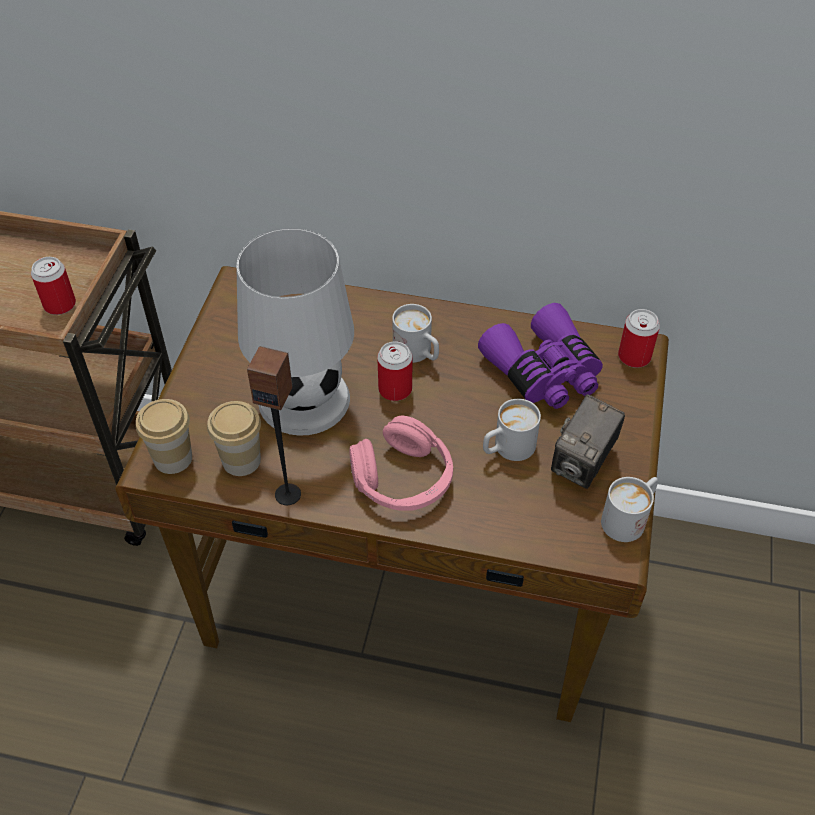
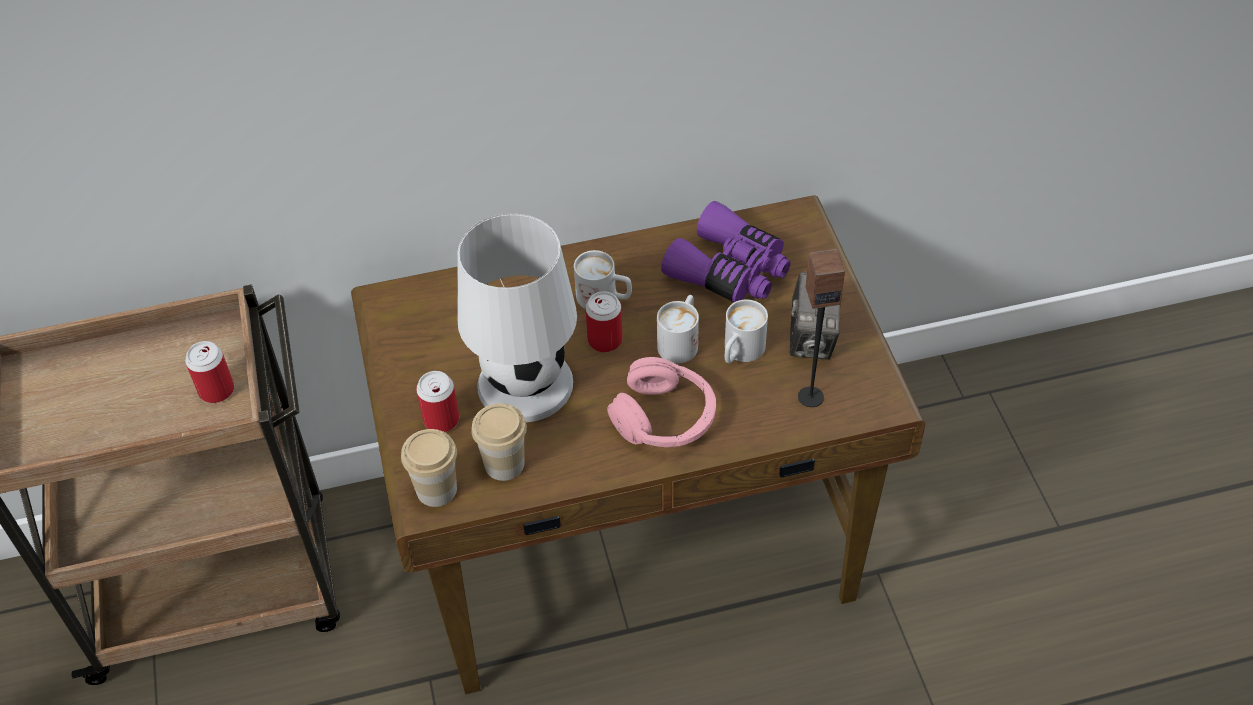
camera: 25 degrees left, 0 degrees up
(288, 494) = (569, 475): speaker -> speaker (810, 396)
(629, 518) = (879, 369): white mug -> white mug (681, 340)
(634, 356) = (800, 225): can -> can (441, 419)

